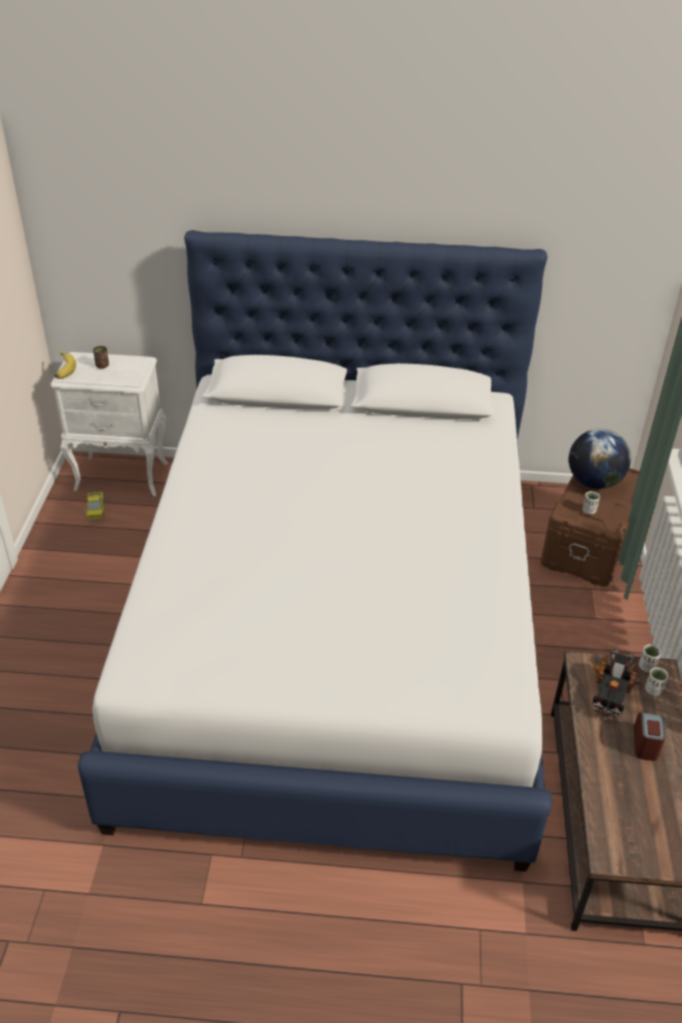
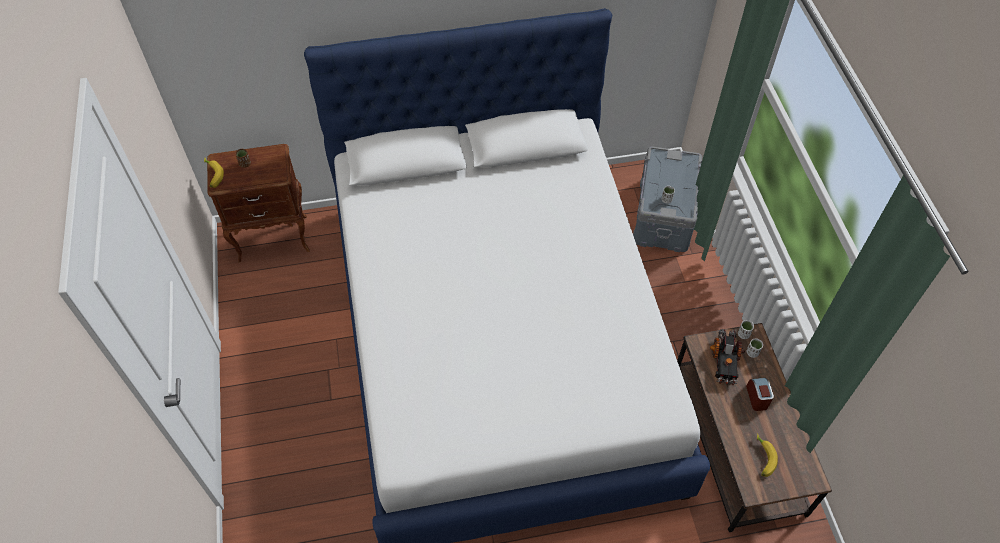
camera: 15 degrees left, 15 degrees up
(96, 510) = (266, 278): toy truck -> none
(122, 476) = (273, 238): white nightstand -> brown nightstand
(587, 543) = (662, 215): brown storage box -> grey storage box
(593, 482) = (663, 171): globe -> none
(633, 818) = (762, 458): none -> banana

